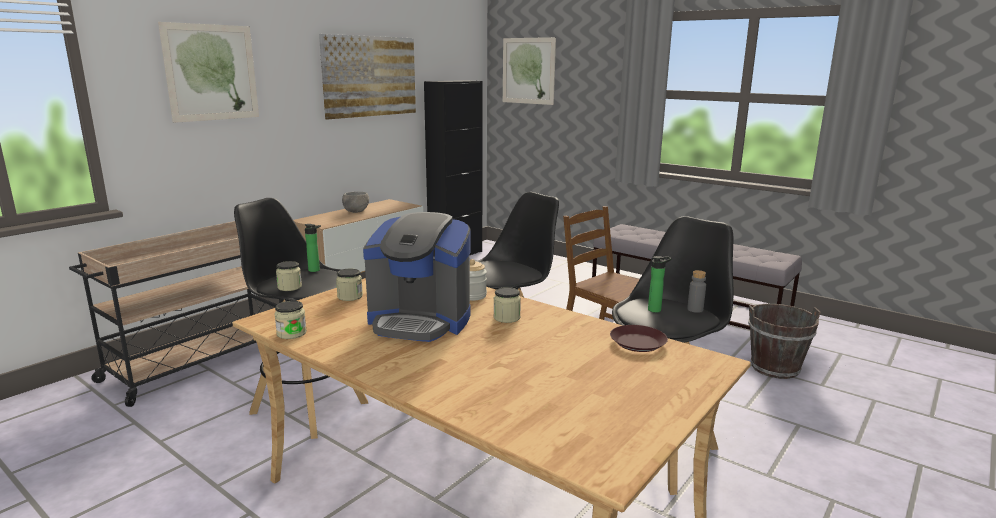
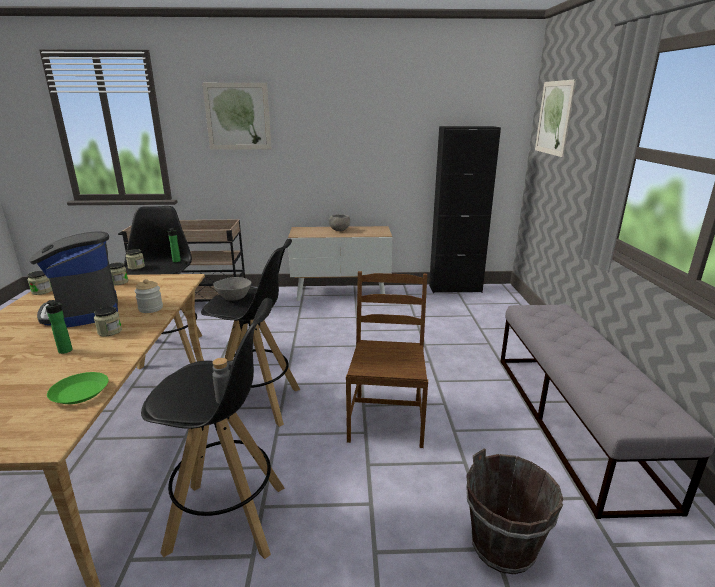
camera: 50 degrees right, 5 degrees up
(370, 76) = (377, 121): picture -> none
(491, 270) = (234, 297): none -> grey bowl
(637, 343) = (80, 392): brown plate -> green plate
(656, 310) = (199, 381): bottle -> bottle (66, 351)

